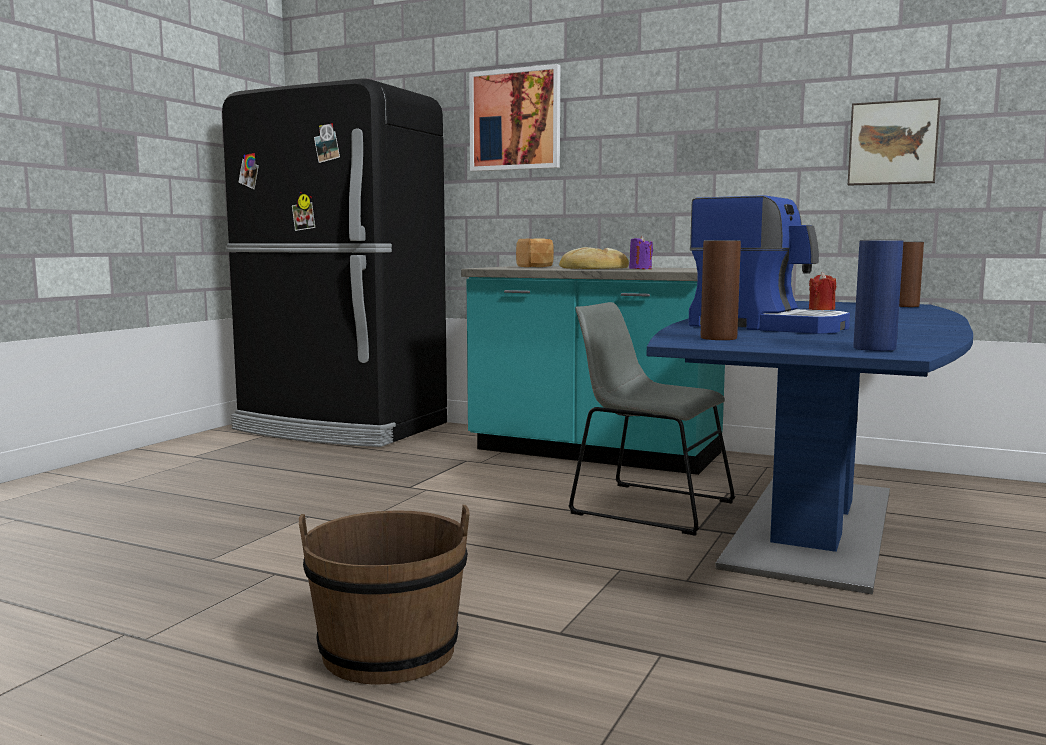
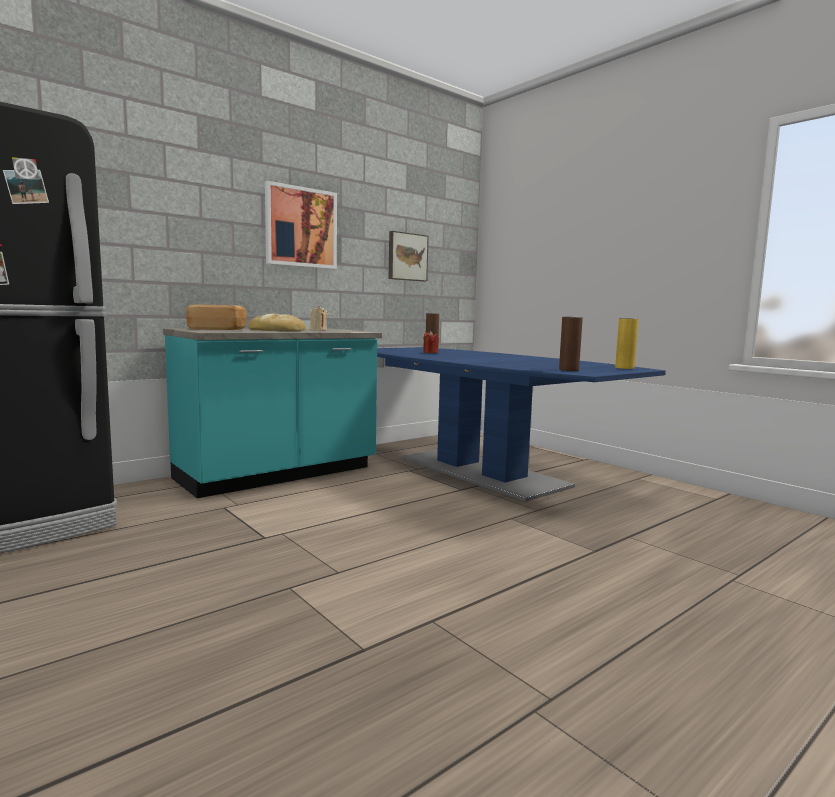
camera: 65 degrees left, 0 degrees up
(388, 652) = (608, 600): brown bucket -> none
(515, 120) = (152, 192): picture -> picture (301, 227)
(640, 269) = (318, 330): purple candle -> beige candle
(645, 506) = (410, 490): grey chair -> none
(767, 326) = (515, 363): coffee machine -> none
(874, 349) = (624, 368): blue vase -> yellow vase

